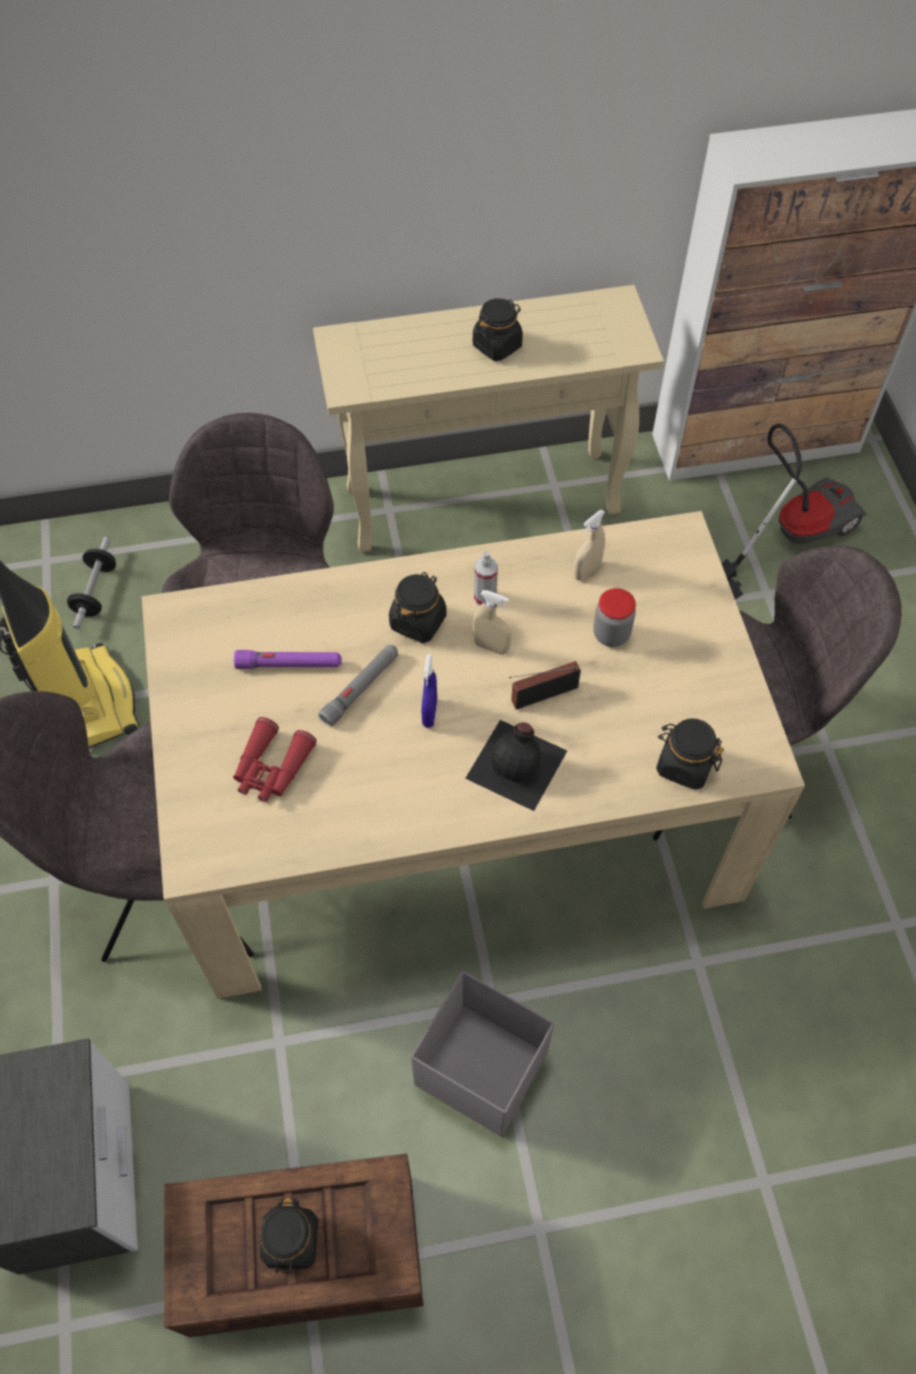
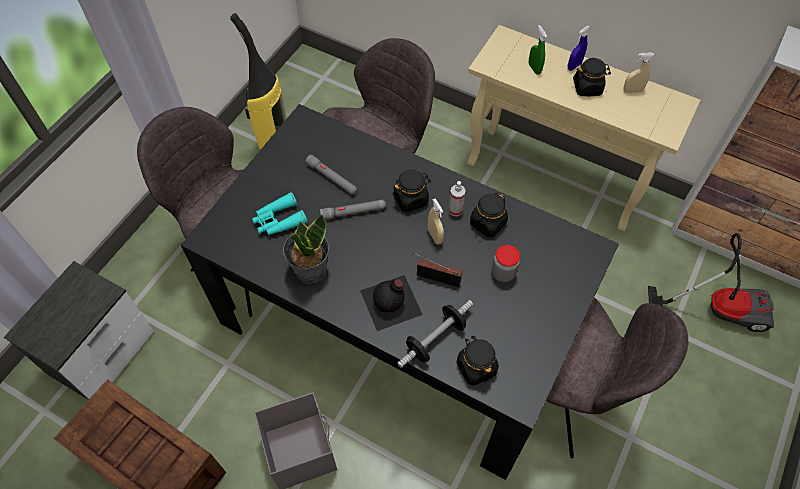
camera: 40 degrees right, 0 degrees up
(96, 592) = (331, 105): dumbbell -> dumbbell (435, 339)
(271, 768) = (278, 220): red binoculars -> turquoise binoculars
(289, 664) = (332, 178): purple flashlight -> grey flashlight
(291, 1241) = (131, 448): black jar -> black jar (487, 223)
(376, 799) = (310, 269): none -> potted plant
(411, 359) = (534, 68): none -> green spray bottle
(429, 713) = (373, 247): blue spray bottle -> blue spray bottle (574, 66)
(457, 814) = (399, 323): beige dining table -> black dining table
(587, 571) = (522, 232): beige spray bottle -> beige spray bottle (632, 91)

